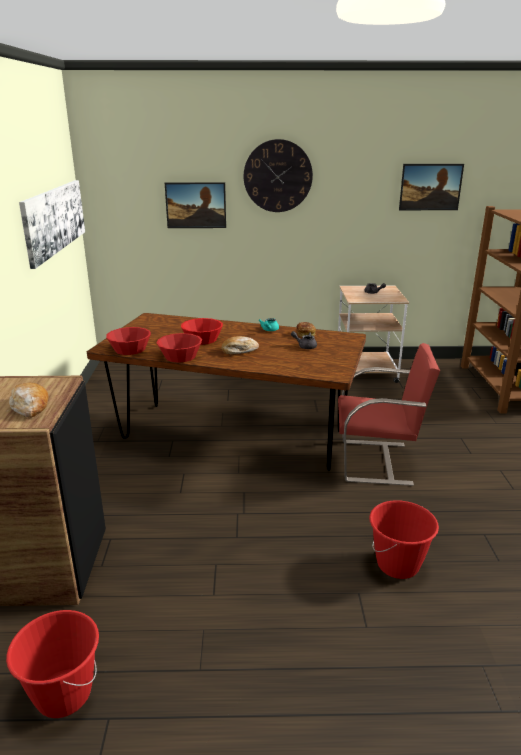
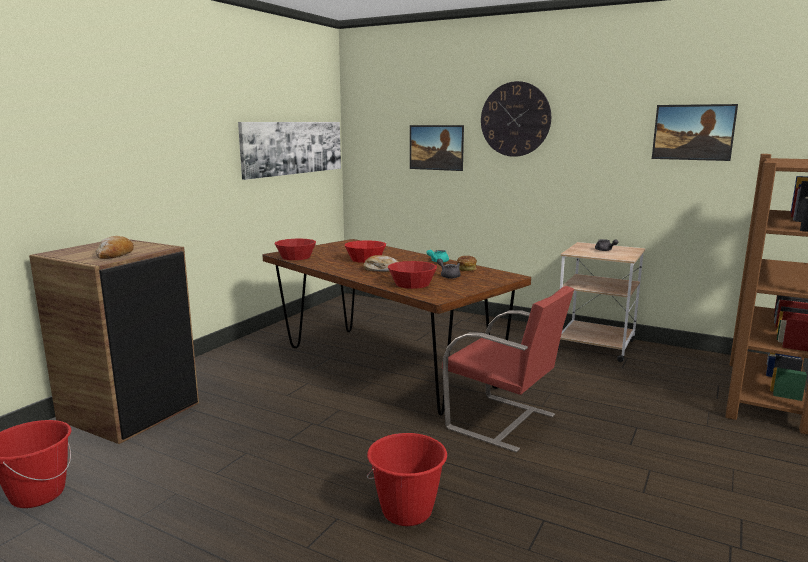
camera: 30 degrees right, 10 degrees down
(180, 356) = (325, 266): red bowl -> red bowl (412, 284)

